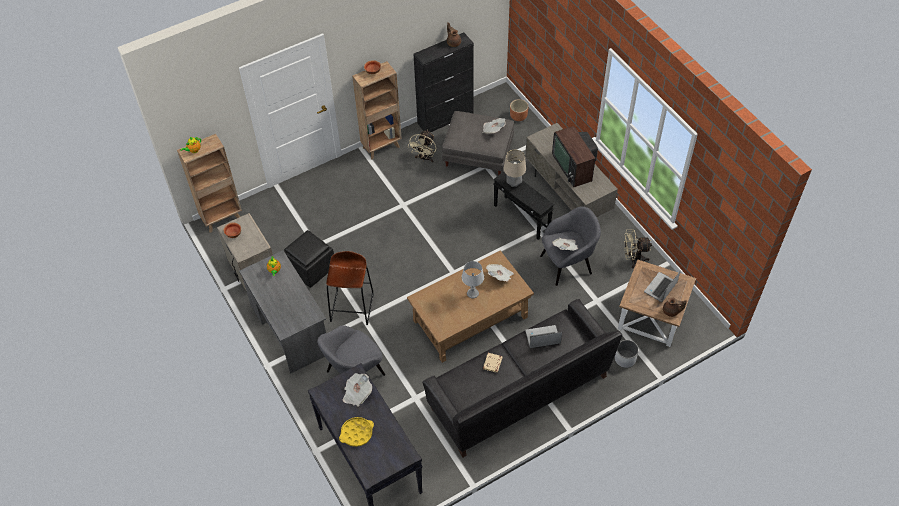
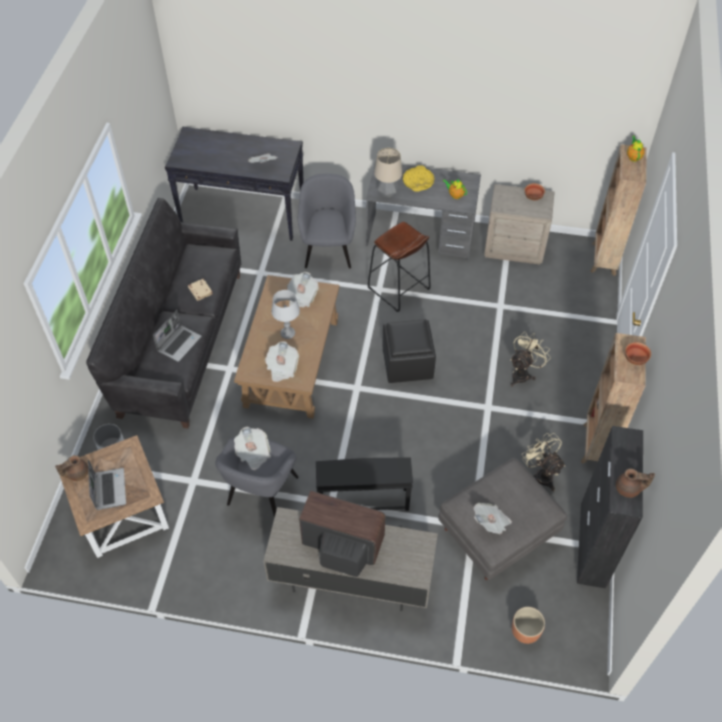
camera: 130 degrees right, 0 degrees up
(311, 268) = (475, 287): black ottoman -> black ottoman (408, 364)
(356, 433) = (231, 146): yellow tray -> yellow tray (418, 181)
(437, 309) = (301, 297): none -> newspaper
(514, 183) = (384, 472): table lamp -> table lamp (387, 193)
(633, 259) = (199, 561): beige fan -> beige fan (523, 373)

